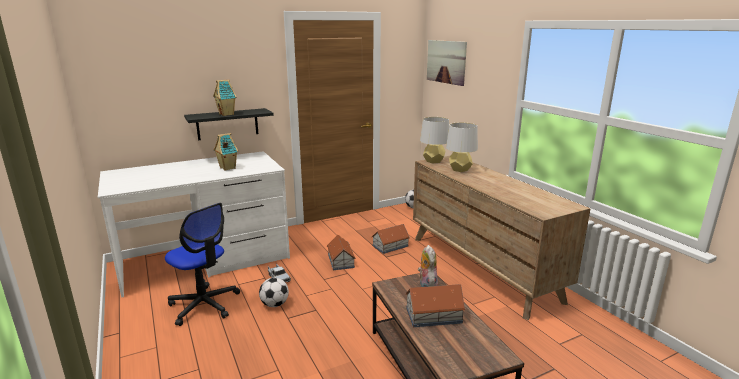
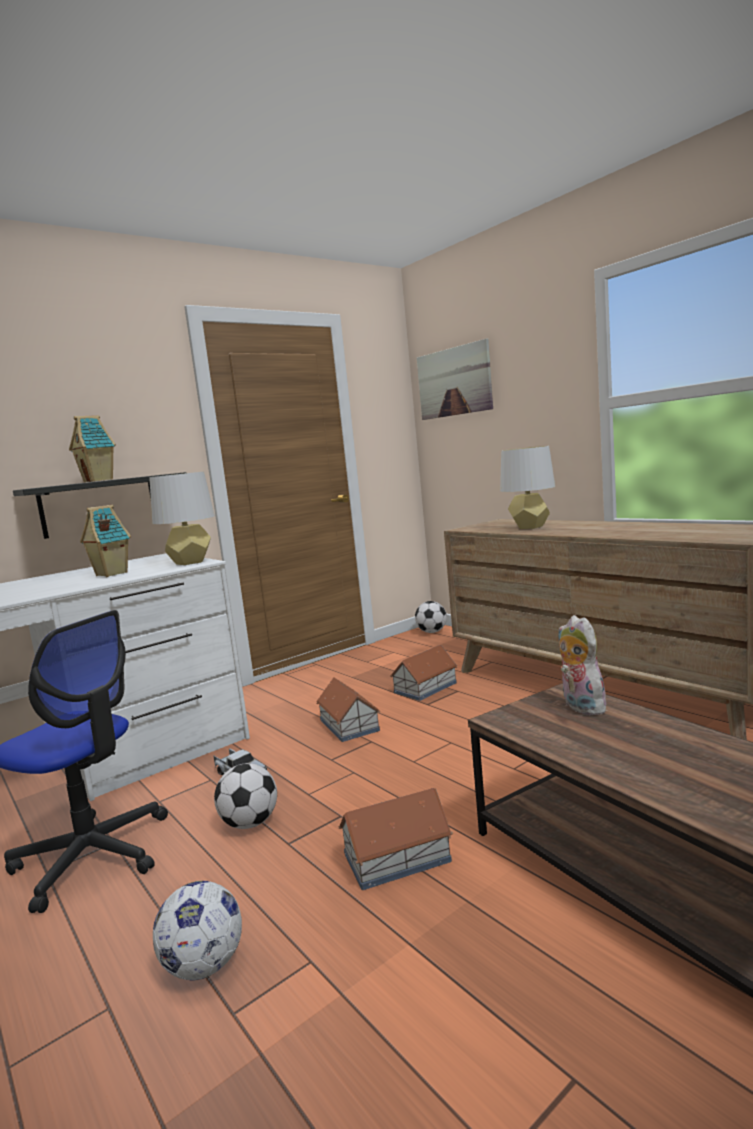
camera: 10 degrees left, 10 degrees down
(237, 362) = (204, 966): none -> football
(433, 161) = (475, 527): grey table lamp -> grey table lamp (190, 562)
(433, 315) = (638, 748): toy house -> toy house (395, 857)

